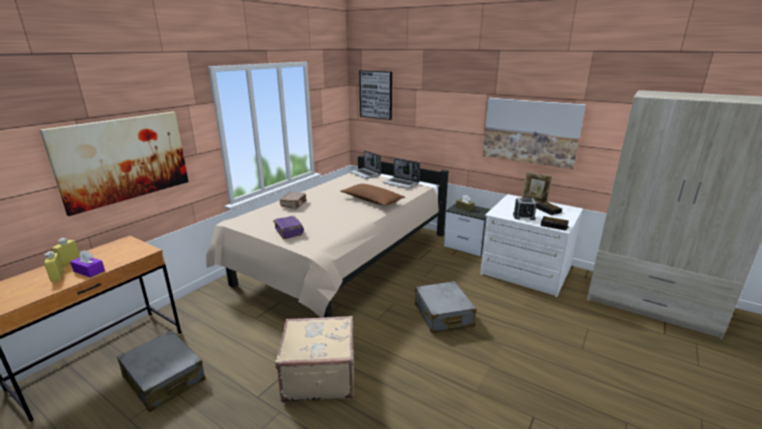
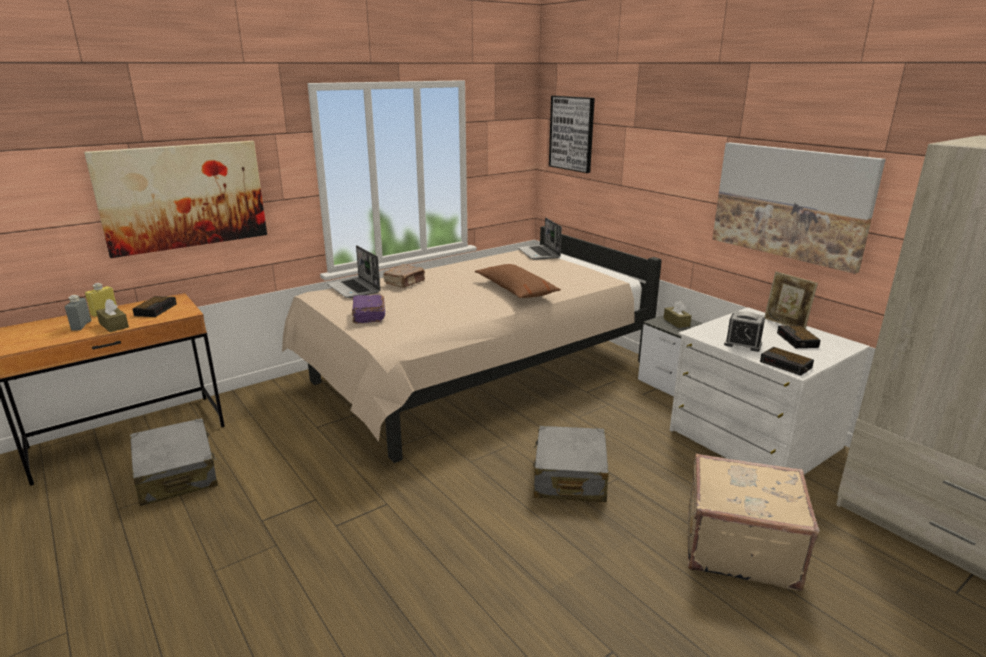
camera: 20 degrees right, 0 degrees up
(57, 276) = (81, 326): yellow bottle -> grey bottle
(89, 271) = (114, 325): purple tissue box -> brown tissue box
(117, 252) = (156, 309): none -> alarm clock
(319, 375) = (348, 515): beige suitcase -> beige suitcase (738, 547)
(401, 183) = (580, 272): laptop -> laptop (354, 289)

